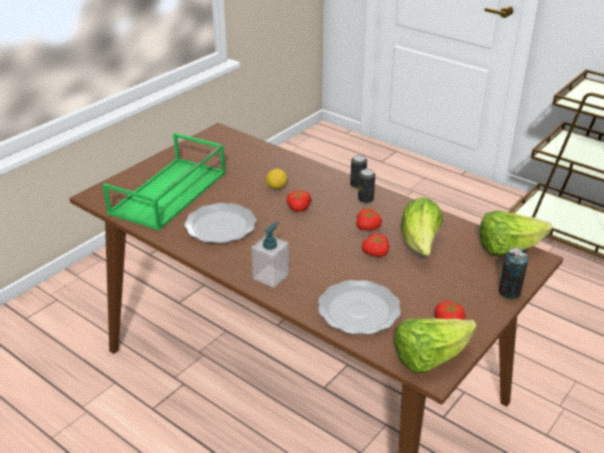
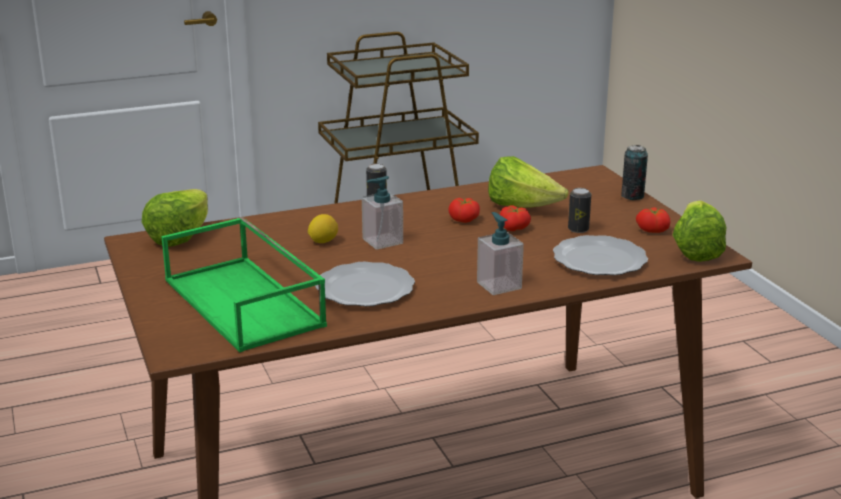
camera: 60 degrees left, 10 degrees down
(298, 208) = (382, 241): tomato -> soap dispenser
(365, 199) = (410, 207): can -> can (578, 229)
(508, 248) = (568, 178): lettuce -> lettuce (180, 237)

